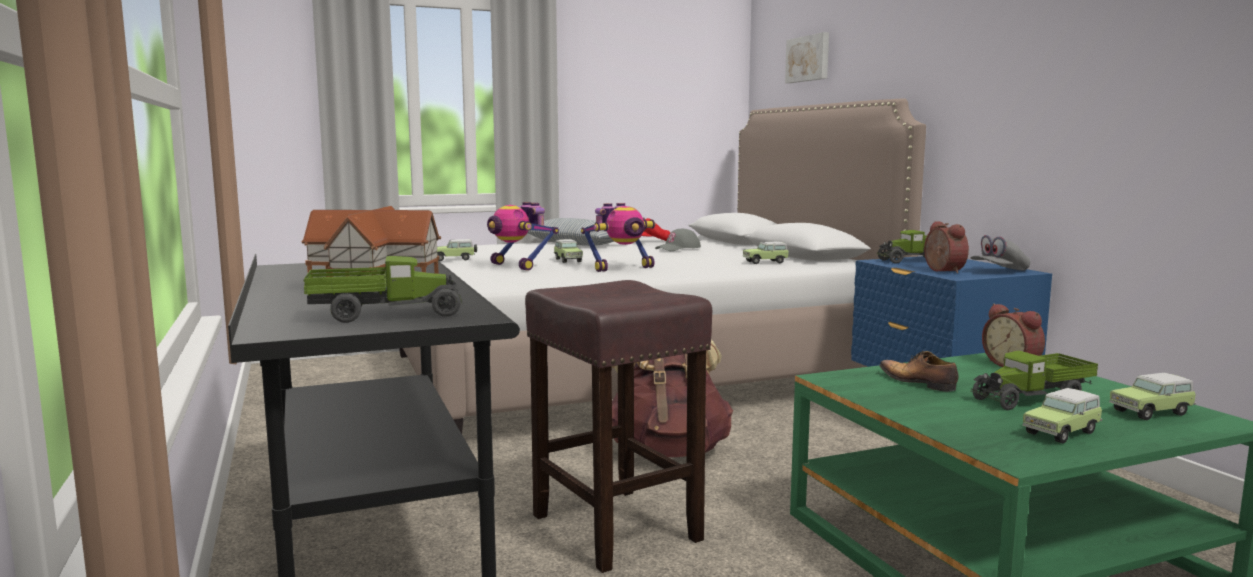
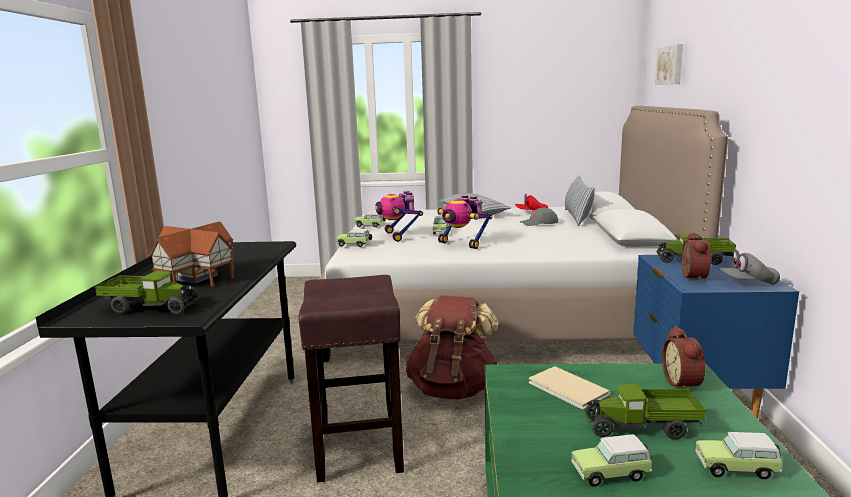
camera: 25 degrees right, 5 degrees up
(621, 268) = (462, 244): toy robot -> toy robot turned 45 degrees clockwise
(712, 243) = (577, 217): none -> pillow
(766, 262) = (583, 245): toy car -> toy car (354, 245)
(917, 382) = (568, 389): shoe -> beige book

